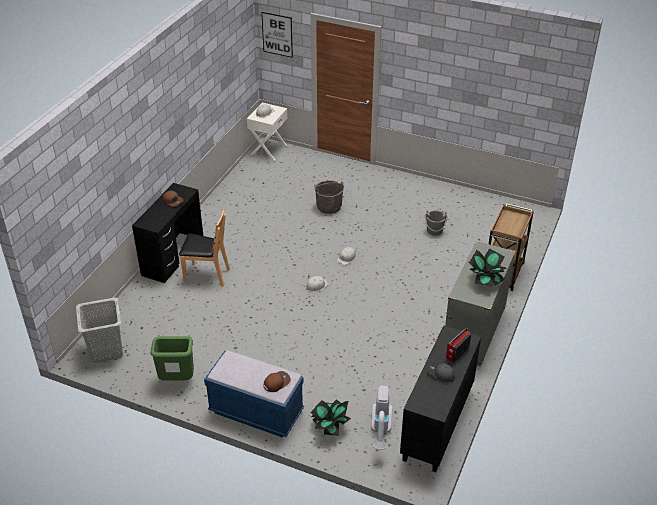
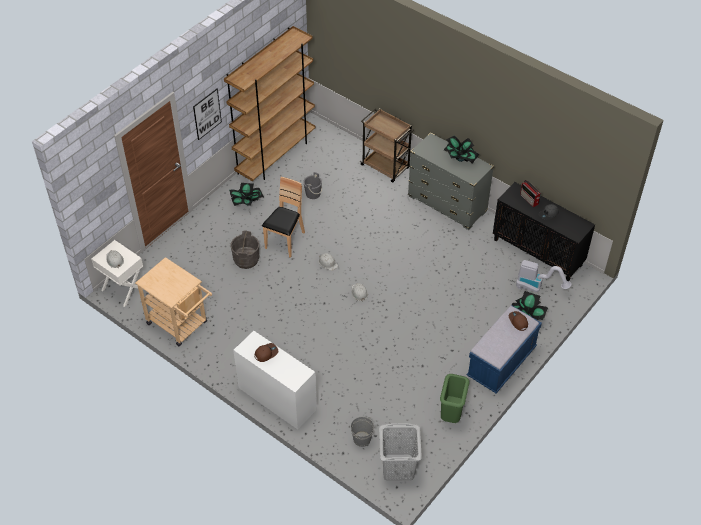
camera: 75 degrees left, 10 degrees up
(136, 319) = (362, 439): none -> grey bucket
(172, 256) = (277, 398): black desk -> white desk
(206, 275) = (316, 374): brown chair -> brown chair (285, 241)
(239, 186) = (181, 325): none -> beige cart
(277, 34) = (89, 183): picture -> picture (207, 114)
(400, 193) = (247, 203): none -> potted plant
(473, 197) = (276, 155): none -> brown bookcase

